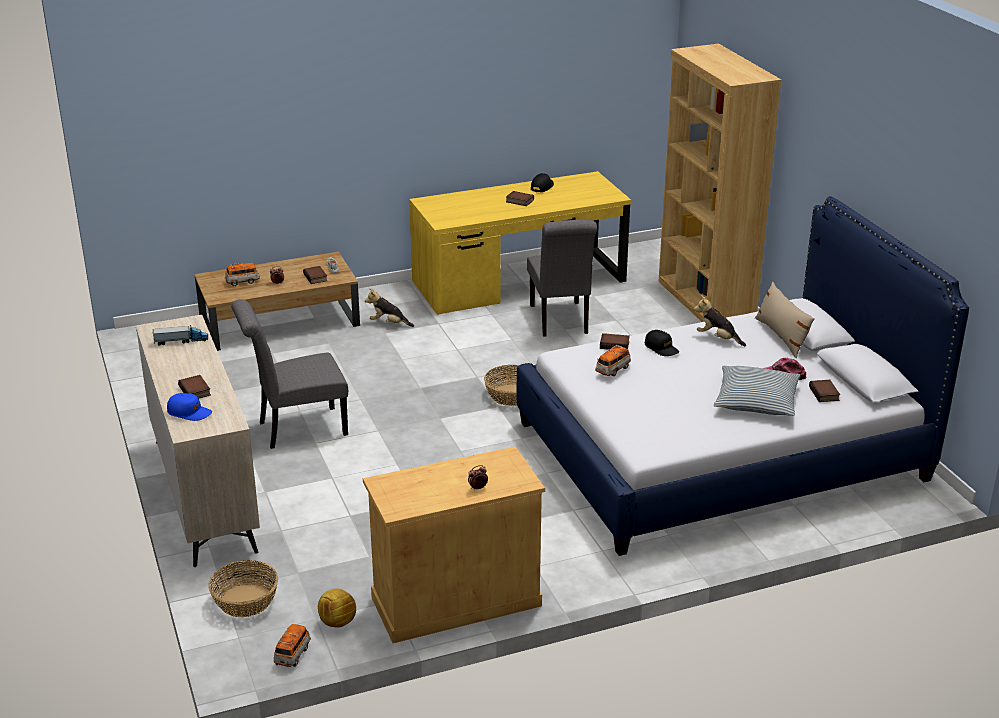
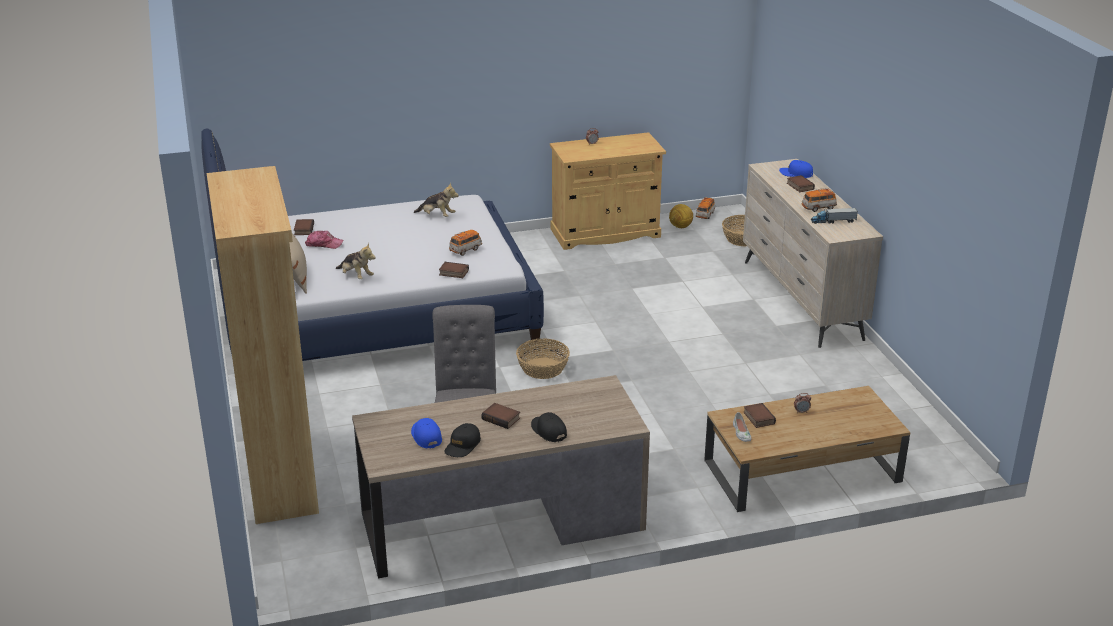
camera: 175 degrees left, 0 degrees up
(242, 281) = (844, 416): toy car -> toy car (818, 208)
(297, 429) = (743, 346): grey chair -> none
(389, 323) = (670, 462): plush toy -> plush toy (437, 216)
(519, 282) = (502, 522): yellow desk -> brown desk
(570, 190) = (426, 436): none -> blue cap
(661, 348) = (413, 268): black cap -> black cap (548, 431)
(756, 401) = (361, 227): pillow -> none

